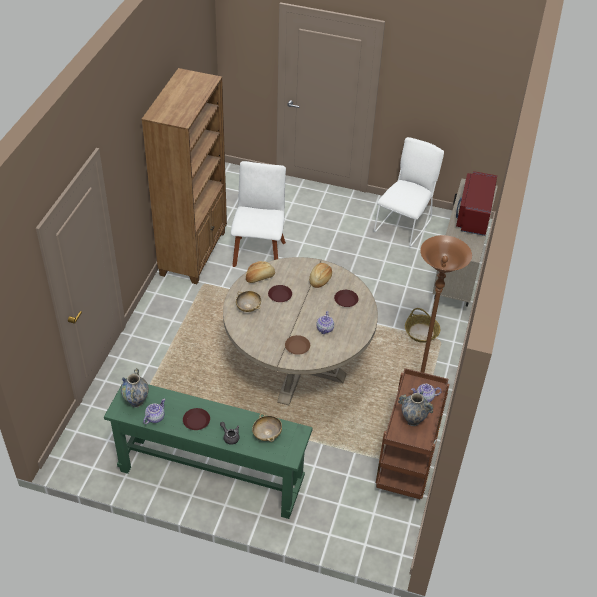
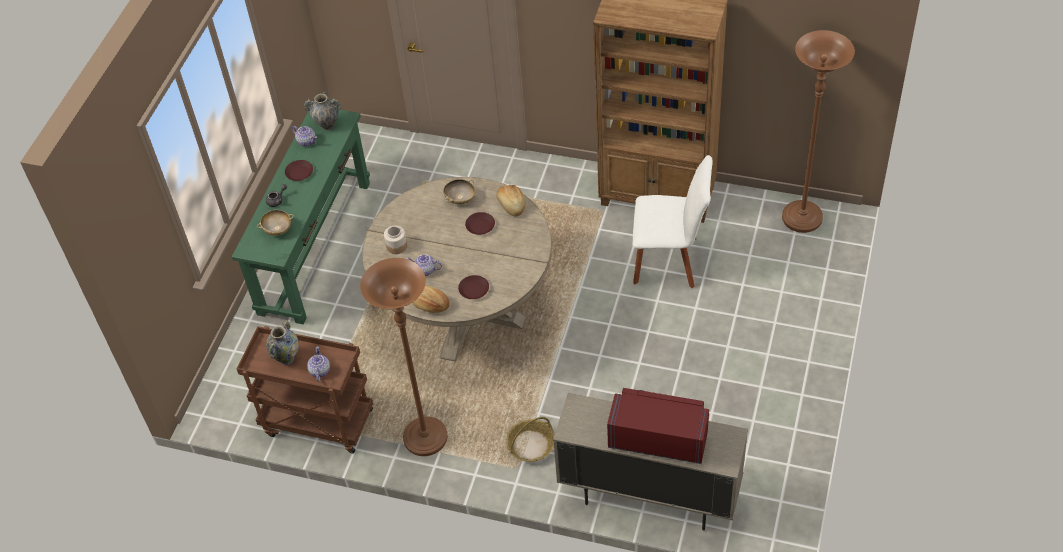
camera: 95 degrees right, 5 degrees up
(229, 186) = (802, 218): none -> brown floor lamp
(297, 347) = (396, 246): brown plate -> jar
(320, 279) = (510, 263): bread -> bread (430, 304)
(404, 224) = (756, 430): white chair -> none

